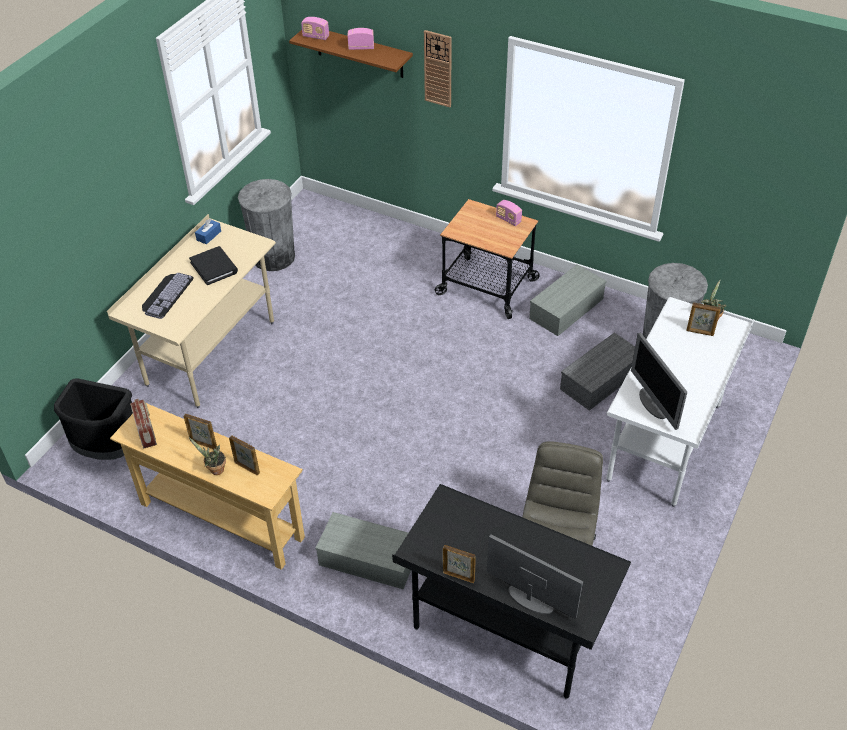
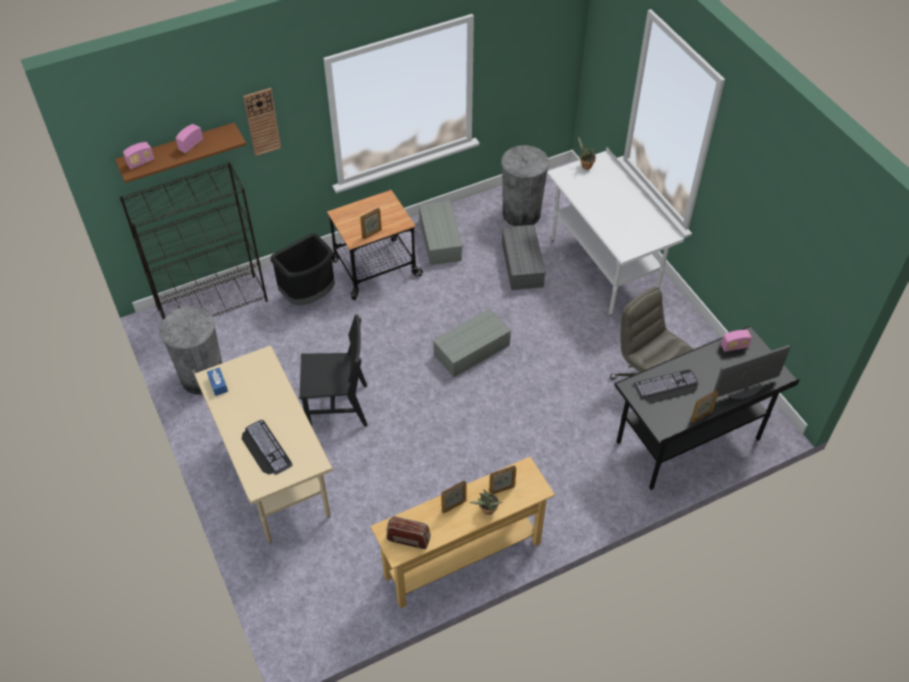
camera: 55 degrees left, 5 degrees up
(108, 449) = (317, 605): black trash can -> black trash can (309, 295)
(214, 267) = (263, 400): black book -> none
(314, 349) = (338, 406): none -> black chair
(350, 221) = (213, 305): none -> black bookcase
(366, 559) = (571, 485): grey storage box -> grey storage box (471, 351)
(471, 529) = (667, 387): none -> keyboard
(508, 219) = (374, 204): radio -> radio (734, 346)
(653, 404) = (634, 237): monitor -> none
(700, 332) = (593, 178): picture frame -> picture frame (372, 234)

